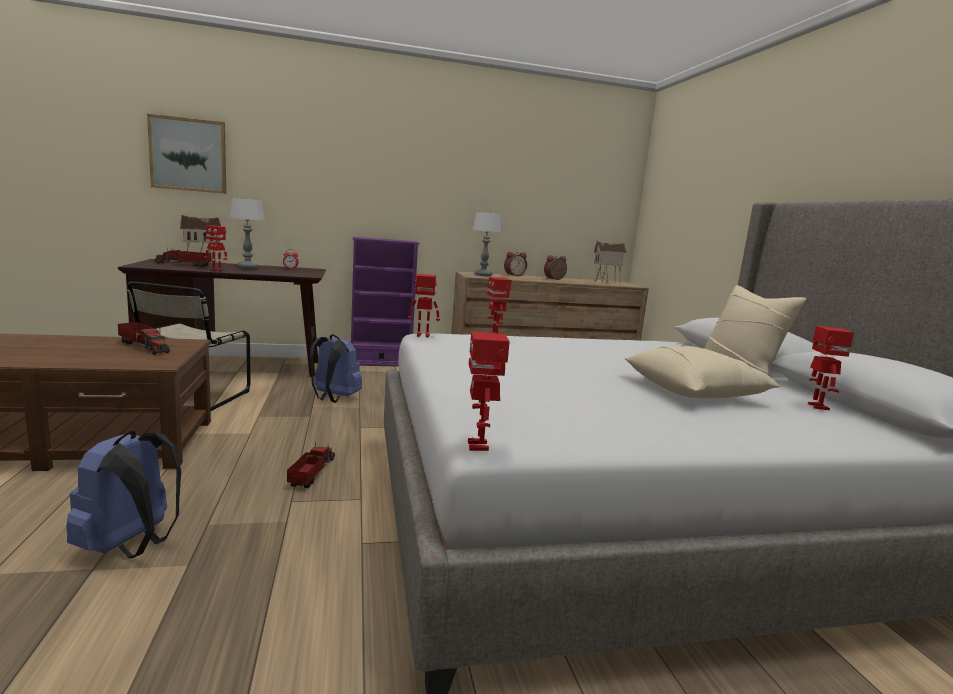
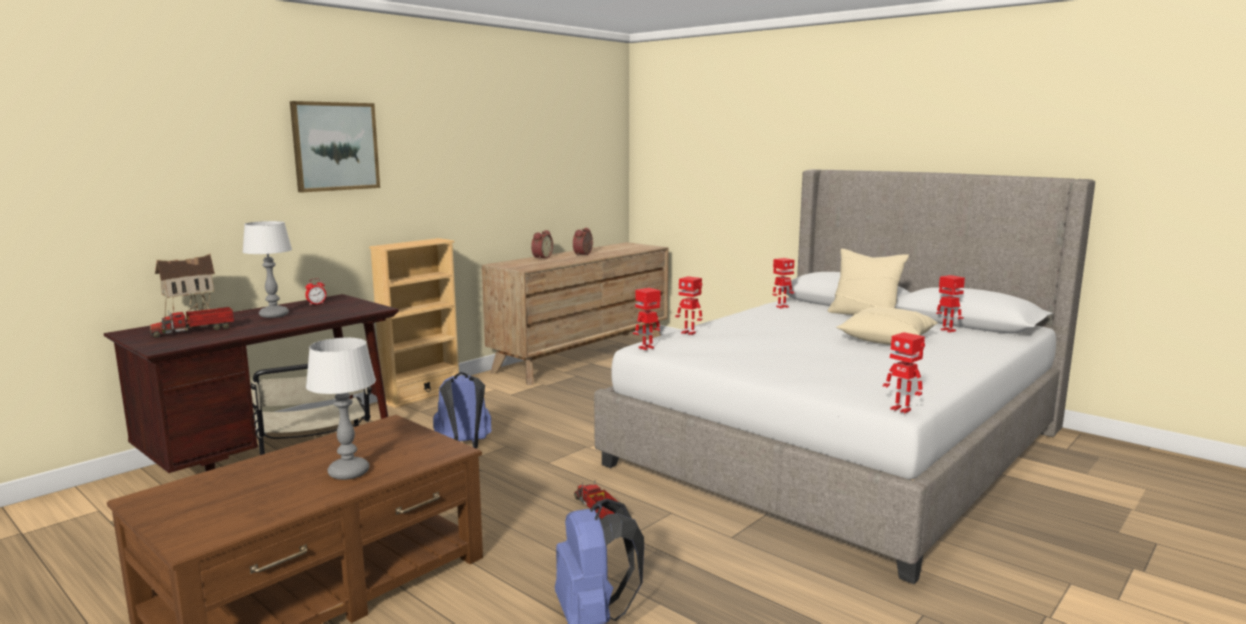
camera: 35 degrees left, 0 degrees up
(144, 346) = (368, 442): toy truck -> none
(188, 155) = (141, 171): picture -> picture (335, 146)
(216, 270) = (269, 329): toy robot -> toy robot (781, 307)
(380, 363) = (421, 395): purple bookcase -> beige bookcase
(483, 275) = (524, 265): table lamp -> table lamp (349, 473)
(606, 282) = (624, 247): toy house -> none

